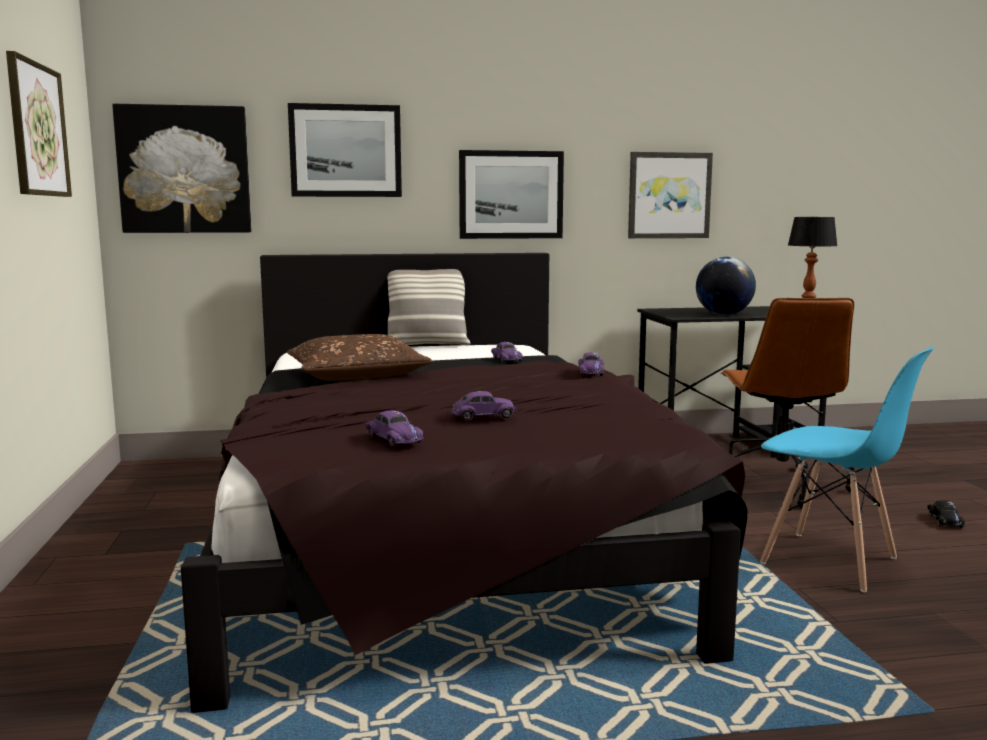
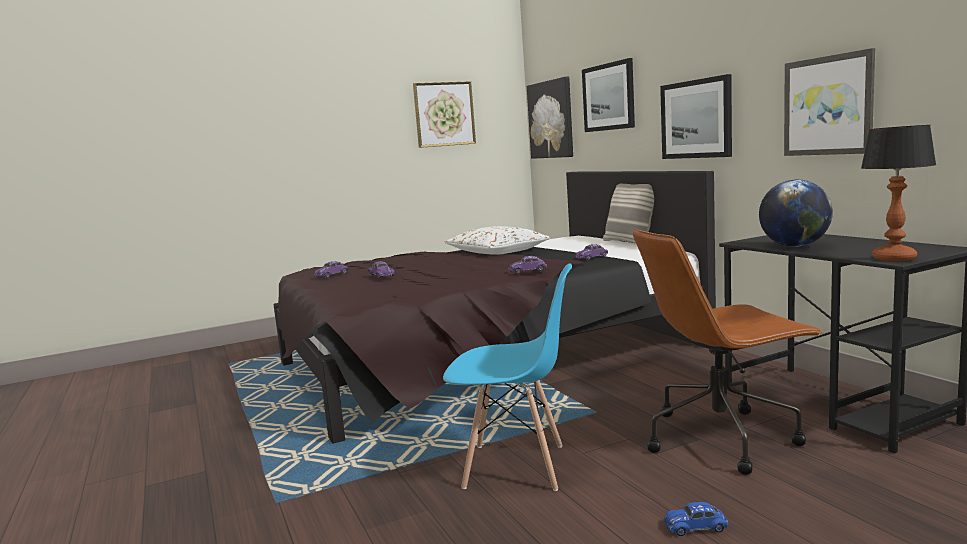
camera: 75 degrees right, 0 degrees up
(357, 375) = (497, 252): brown pillow -> white pillow
(830, 561) = (516, 467): blue chair -> blue chair turned 105 degrees counterclockwise
(945, 521) = (696, 527): black toy car -> blue toy car

